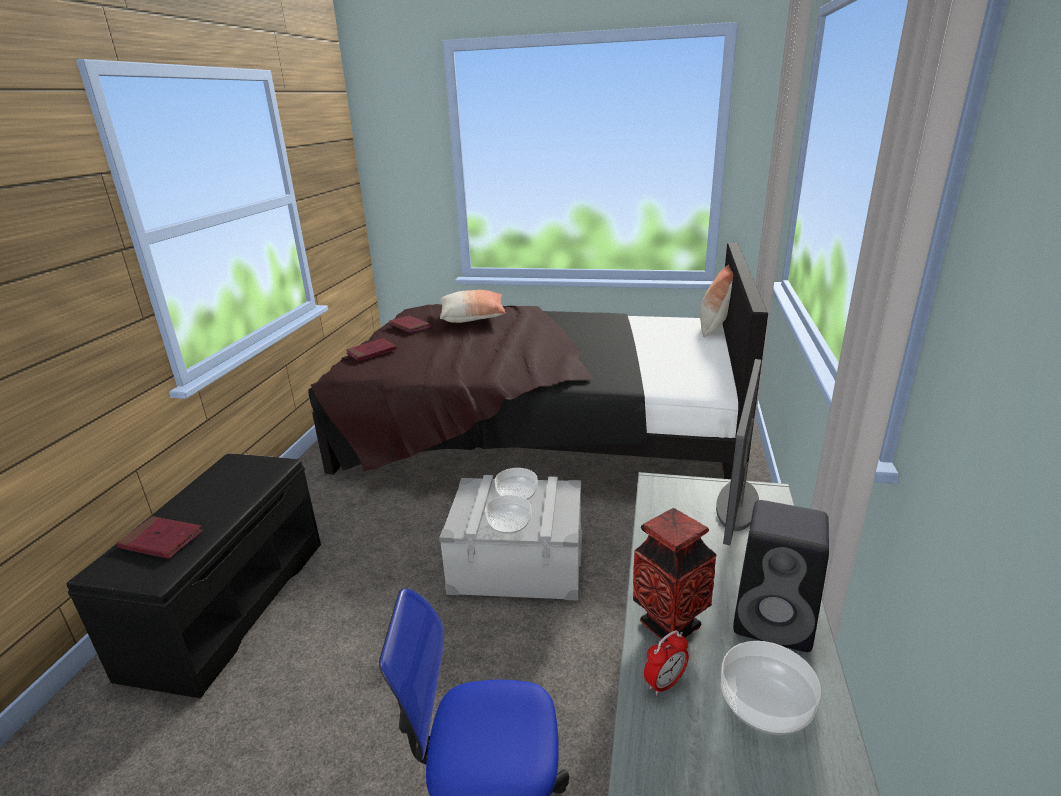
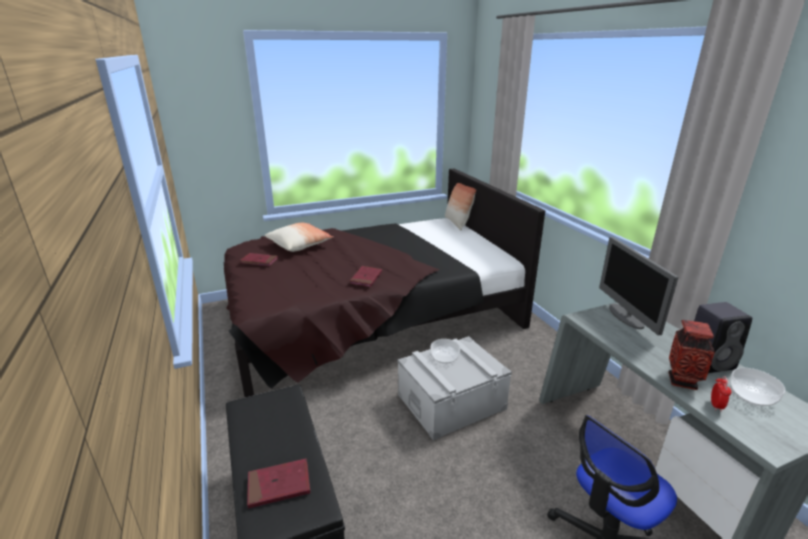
camera: 35 degrees left, 0 degrees up
(371, 352) = (259, 288): red book -> red book (366, 278)
(509, 523) = (463, 376): bowl -> none

